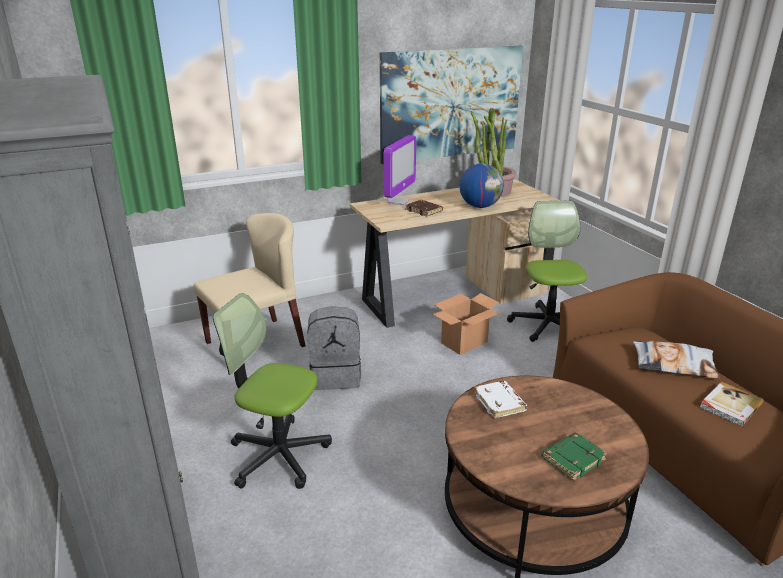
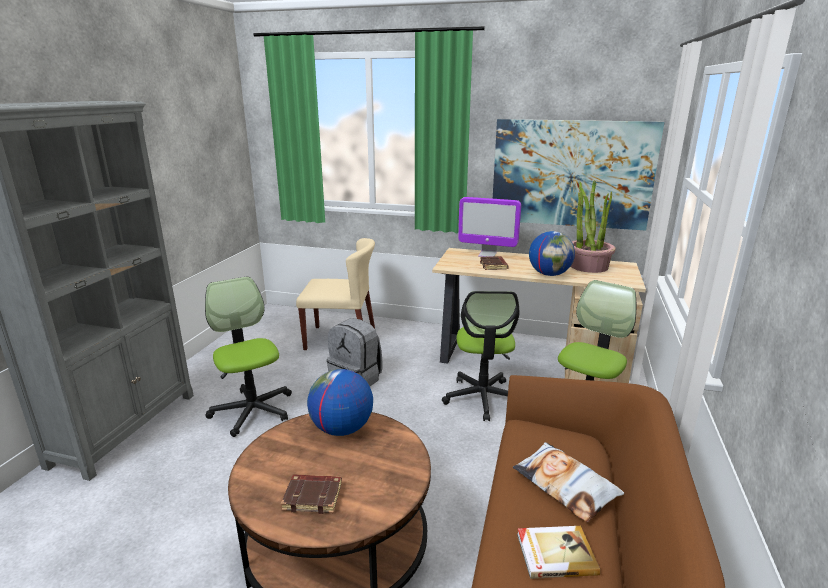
camera: 40 degrees right, 5 degrees down
(398, 201) = (487, 255): monitor -> monitor turned 45 degrees clockwise
(464, 343) = (482, 398): cardboard box -> office chair
(500, 402) = (341, 429): white book -> globe
(573, 458) = (313, 496): green book -> brown book

